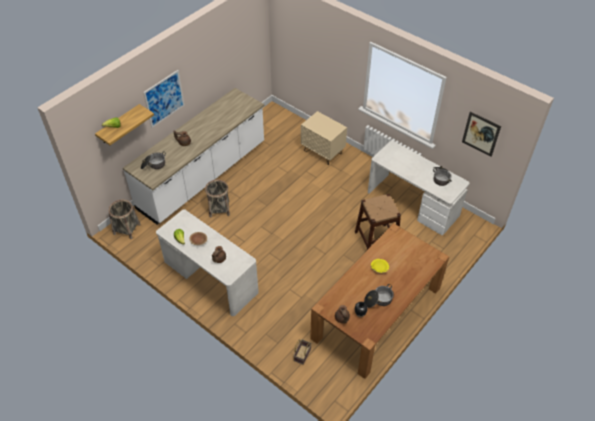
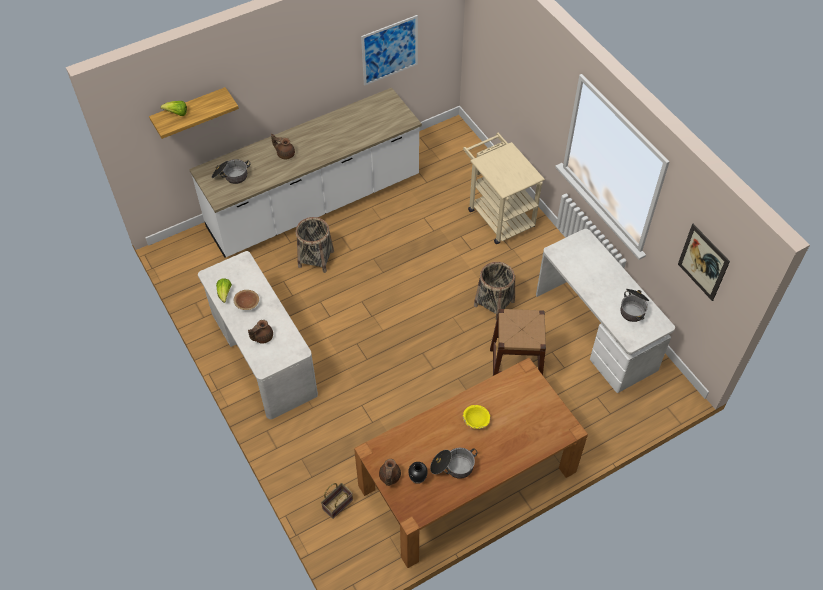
camera: 20 degrees right, 5 degrees up
(127, 229) = (183, 252): basket -> basket (494, 303)
(164, 98) = (268, 85): picture -> picture (390, 50)
(323, 152) = (497, 214): beige nightstand -> beige cart

